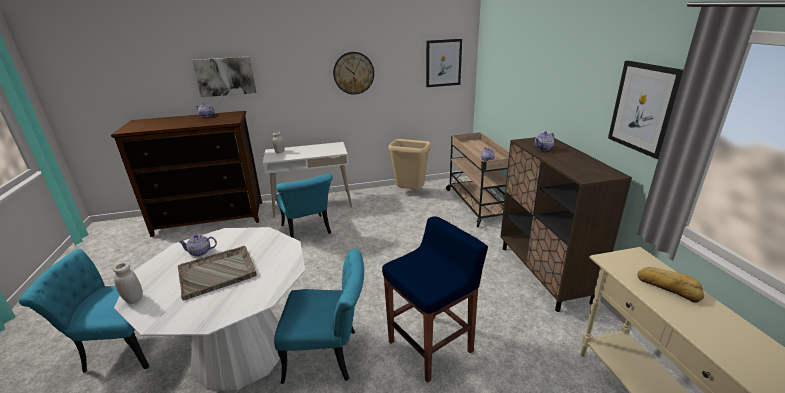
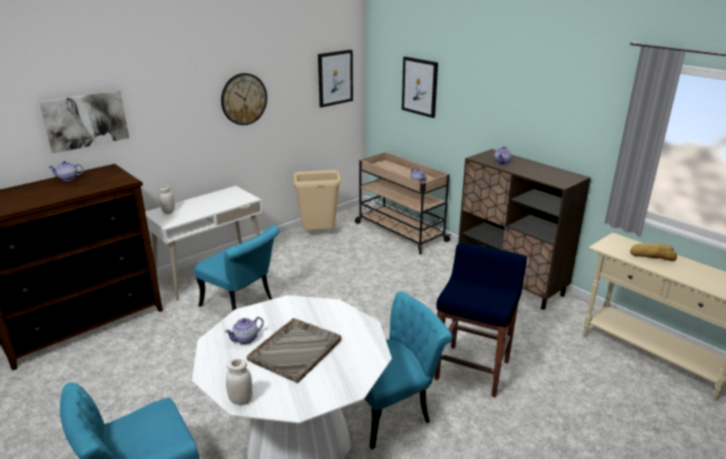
camera: 30 degrees left, 0 degrees up
(644, 108) = (593, 119): picture -> picture (420, 86)

